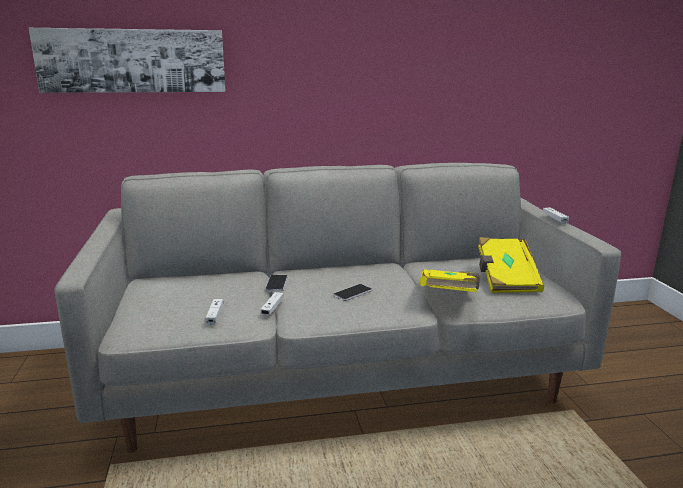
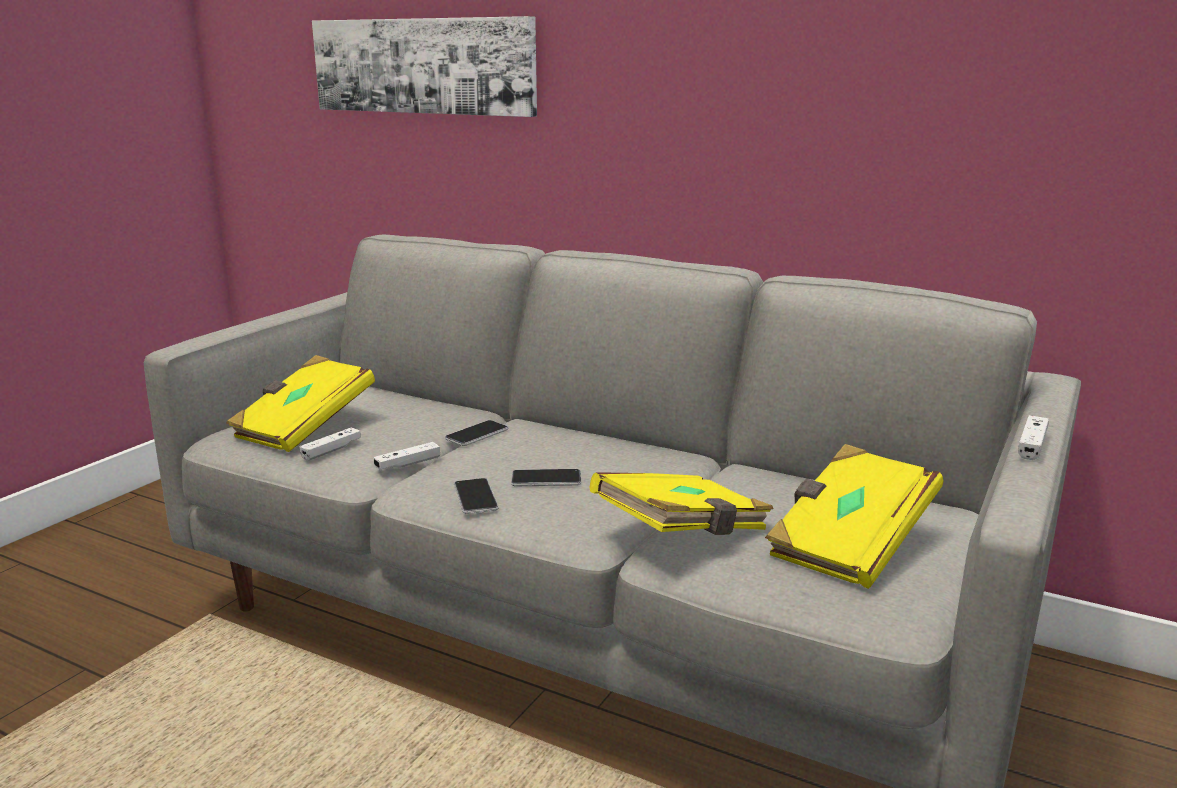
camera: 40 degrees right, 0 degrees up
(169, 310) = (303, 427): none -> yellow book
(339, 311) = (475, 497): none -> phone

